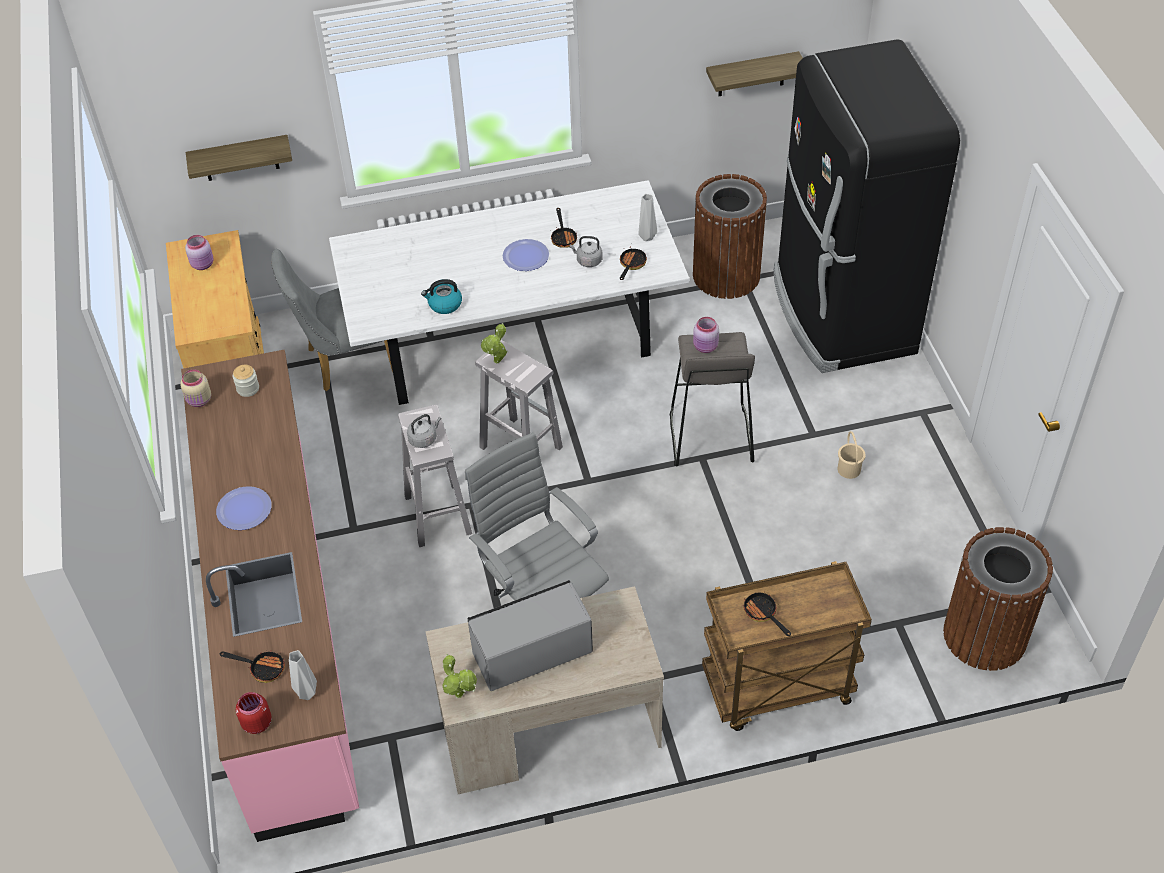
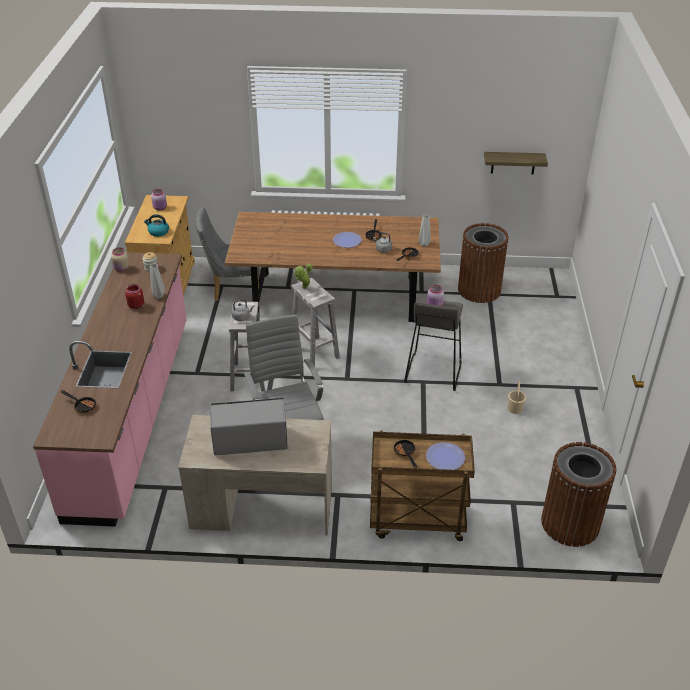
camera: 15 degrees right, 10 degrees down
(240, 158) = (196, 152): shelf -> none
(244, 509) = (116, 325): plate -> plate (445, 457)
(256, 723) = (64, 433): red jar -> red jar (136, 305)
(307, 693) = (101, 425): grey vase -> grey vase (159, 296)
(444, 304) = (287, 255): kettle -> kettle (158, 232)
(461, 696) = (195, 454): potted plant -> none
(513, 337) = (335, 296): white dining table -> brown dining table
(841, 314) = (544, 324): black fridge -> none

